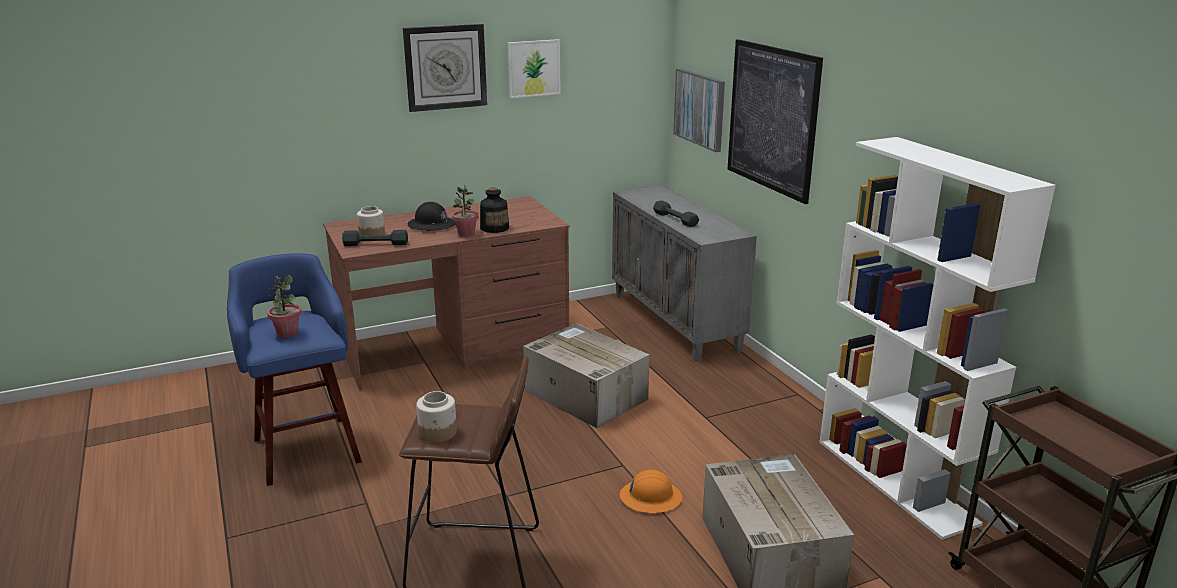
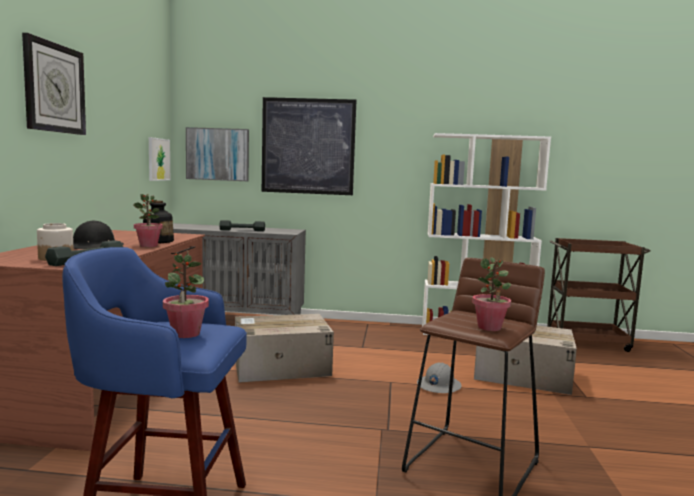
camera: 60 degrees left, 15 degrees down
(438, 433) = (489, 327): jar -> potted plant
(534, 68) = (109, 108): picture -> picture (158, 159)
(650, 497) = (438, 385): orange hard hat -> grey hard hat

